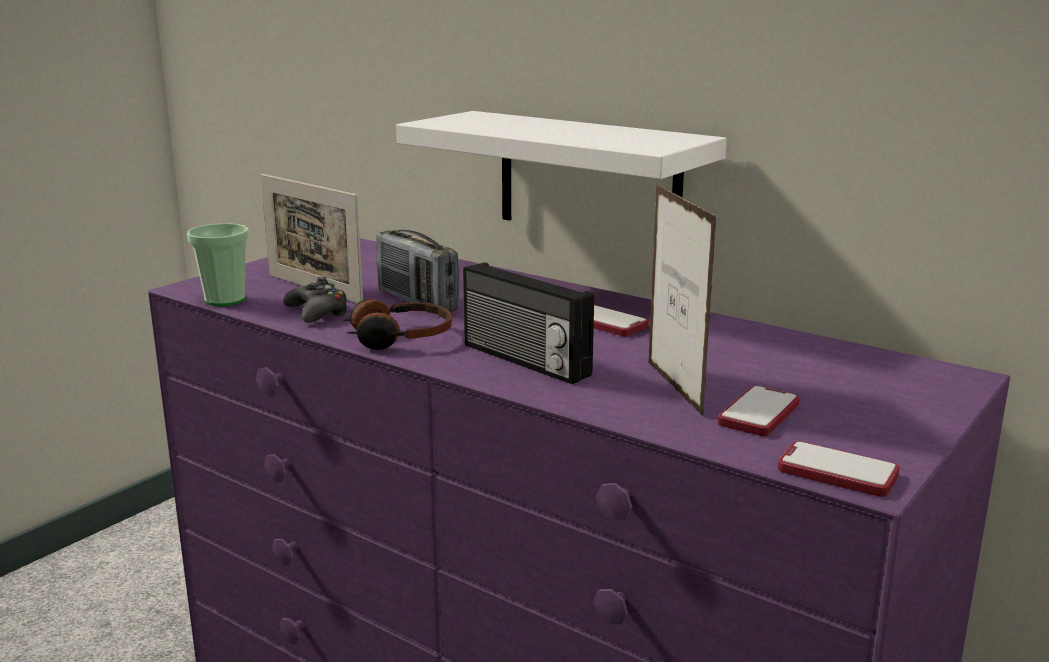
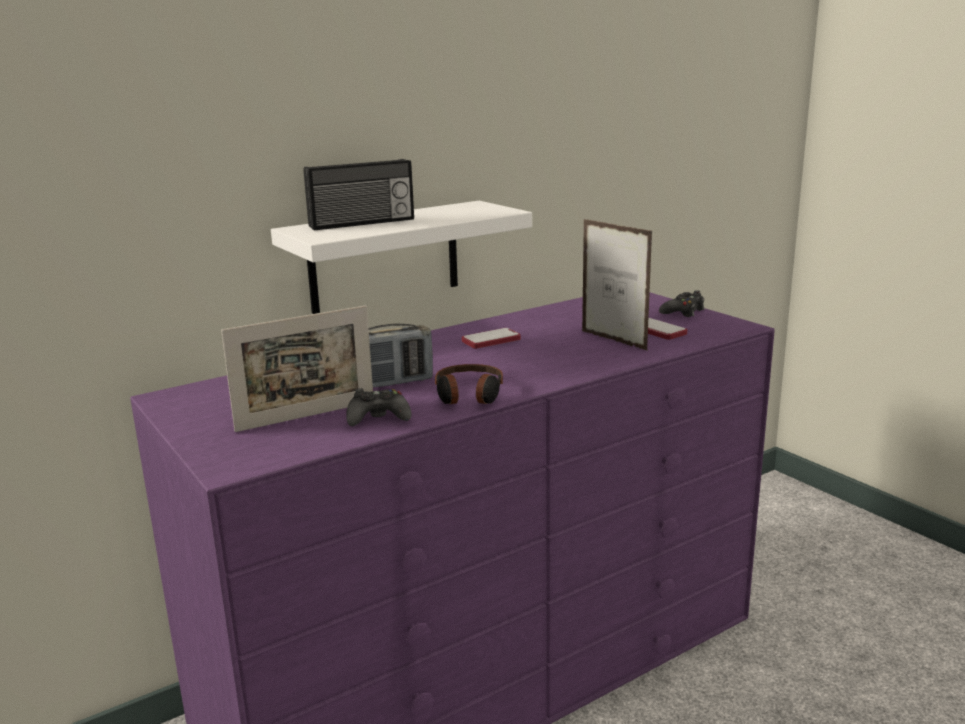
camera: 70 degrees left, 0 degrees up
(225, 300) = (296, 452): cup -> none
(523, 361) = (545, 366): radio -> radio (362, 223)
(674, 388) = (613, 340): picture frame -> picture frame turned 45 degrees clockwise
(837, 472) = (732, 329): phone -> none
(898, 425) = (683, 312): none -> black game controller

